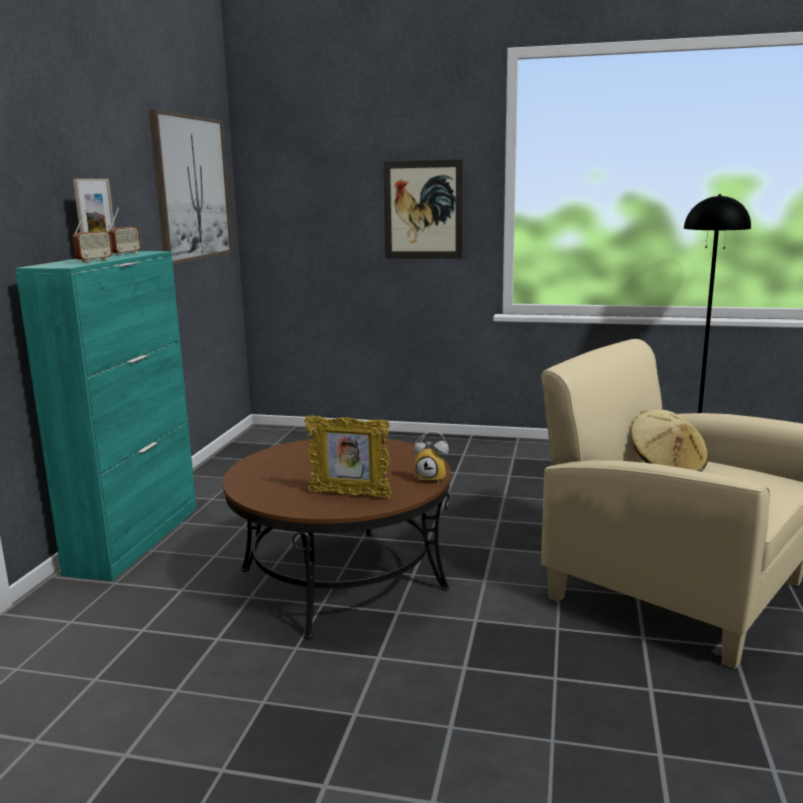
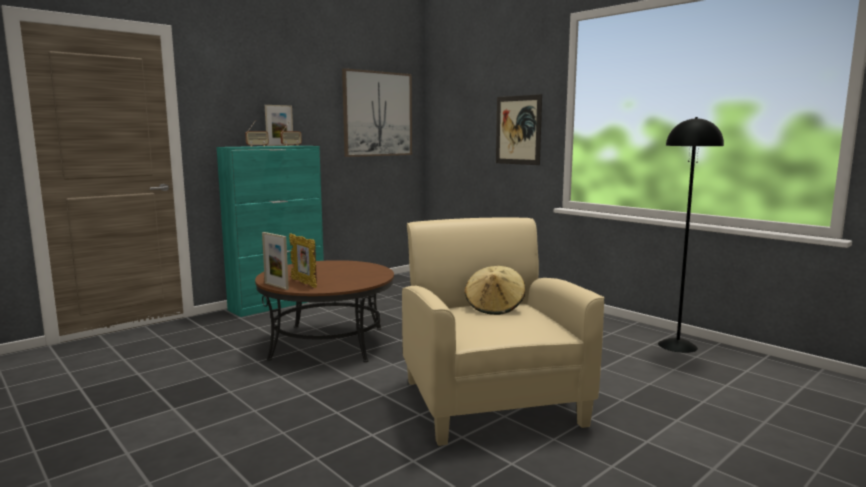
camera: 35 degrees right, 5 degrees down
(320, 511) = (276, 286): none -> picture frame
(432, 478) = (357, 286): alarm clock -> none

